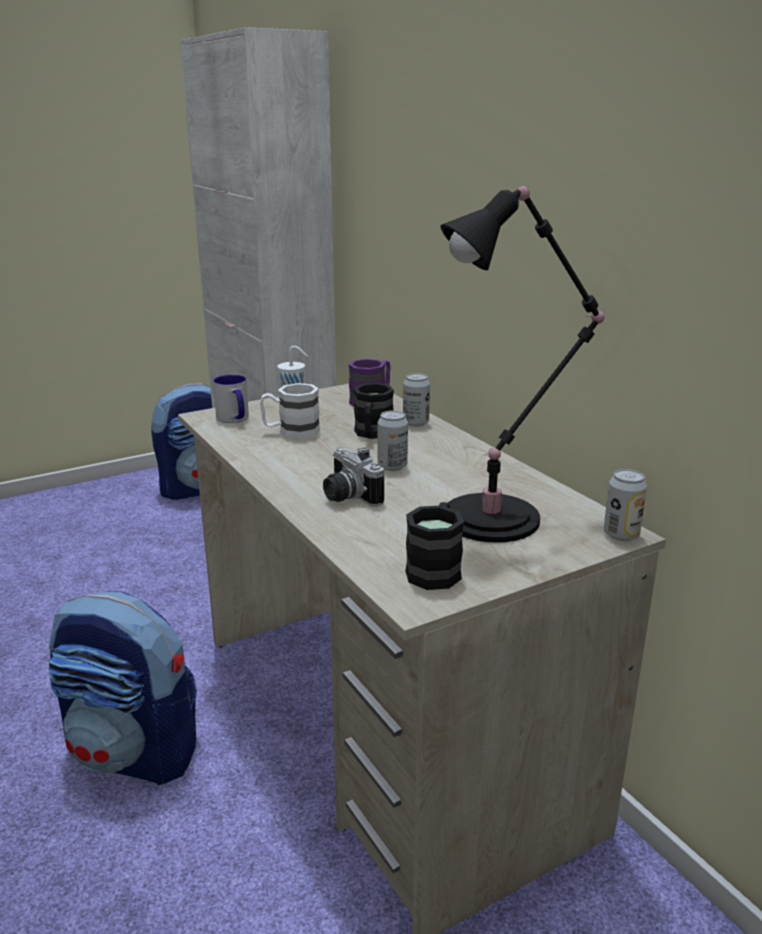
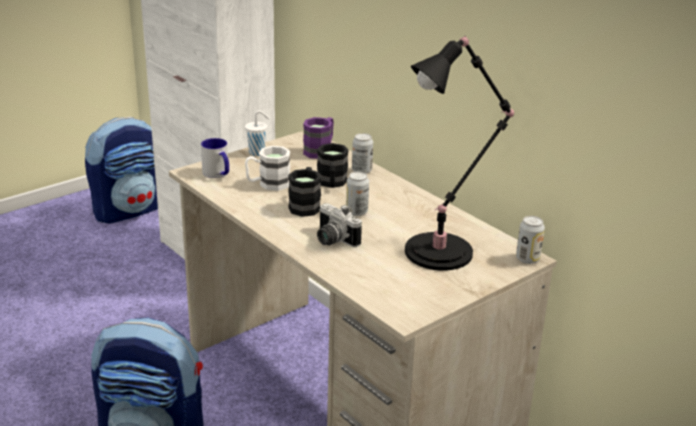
camera: 10 degrees left, 5 degrees up
(435, 568) = (411, 292): black mug -> black mug (305, 205)

